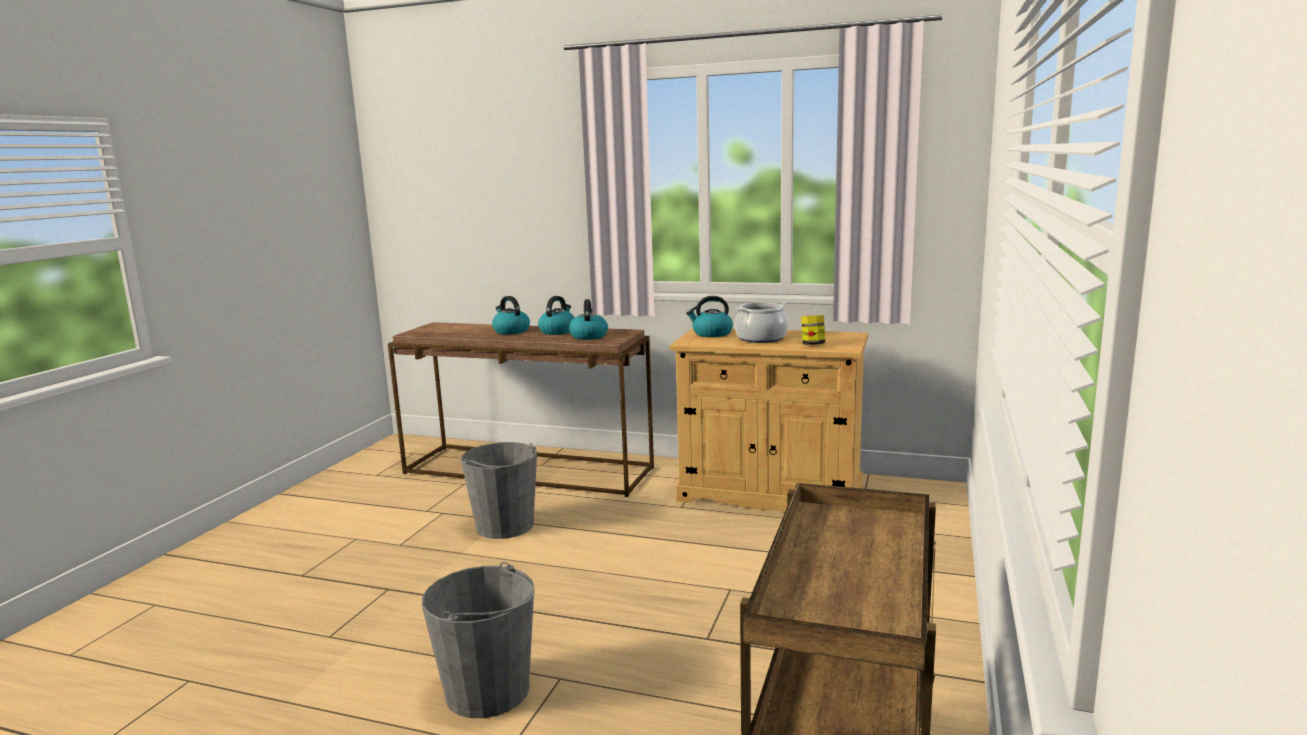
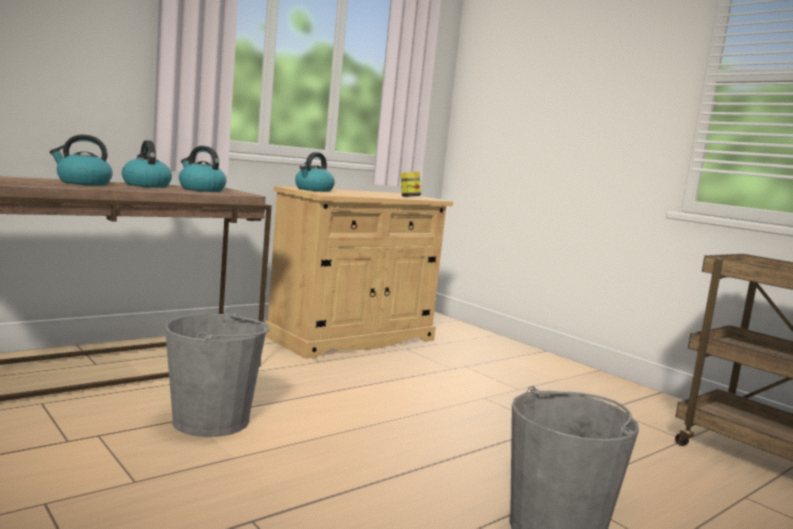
camera: 60 degrees left, 5 degrees down
(761, 338) = (362, 193): cooking pot -> none

